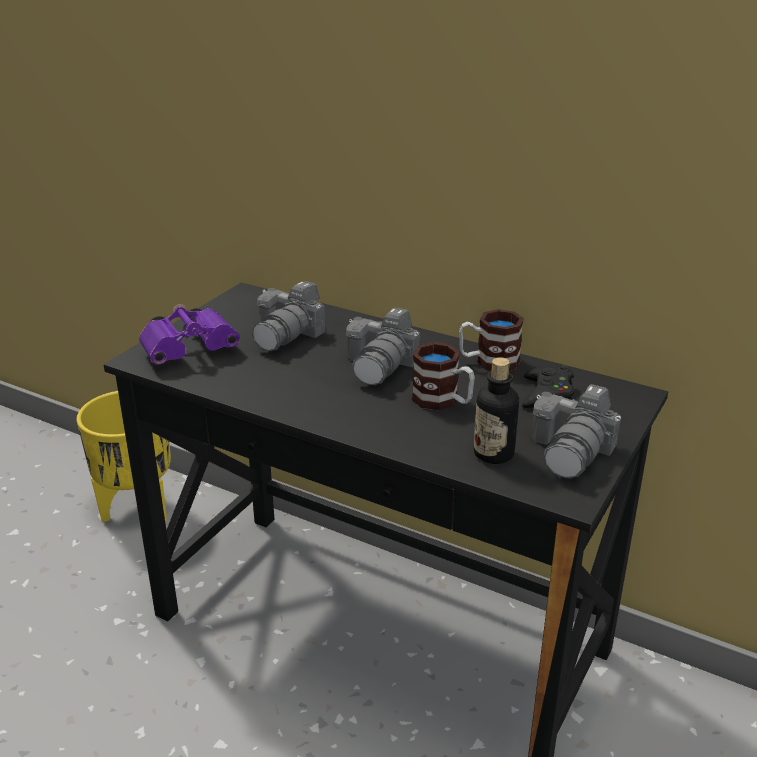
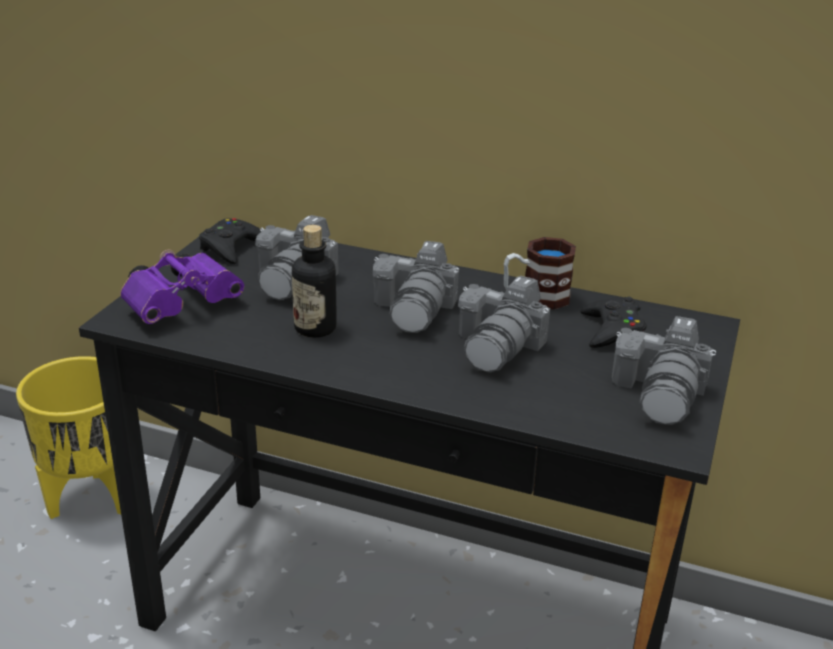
camera: 10 degrees left, 0 degrees up
(244, 305) = (232, 247): none -> black game controller
(443, 401) = (499, 346): mug -> camera
(493, 453) = (575, 402): bottle -> bottle (315, 328)

